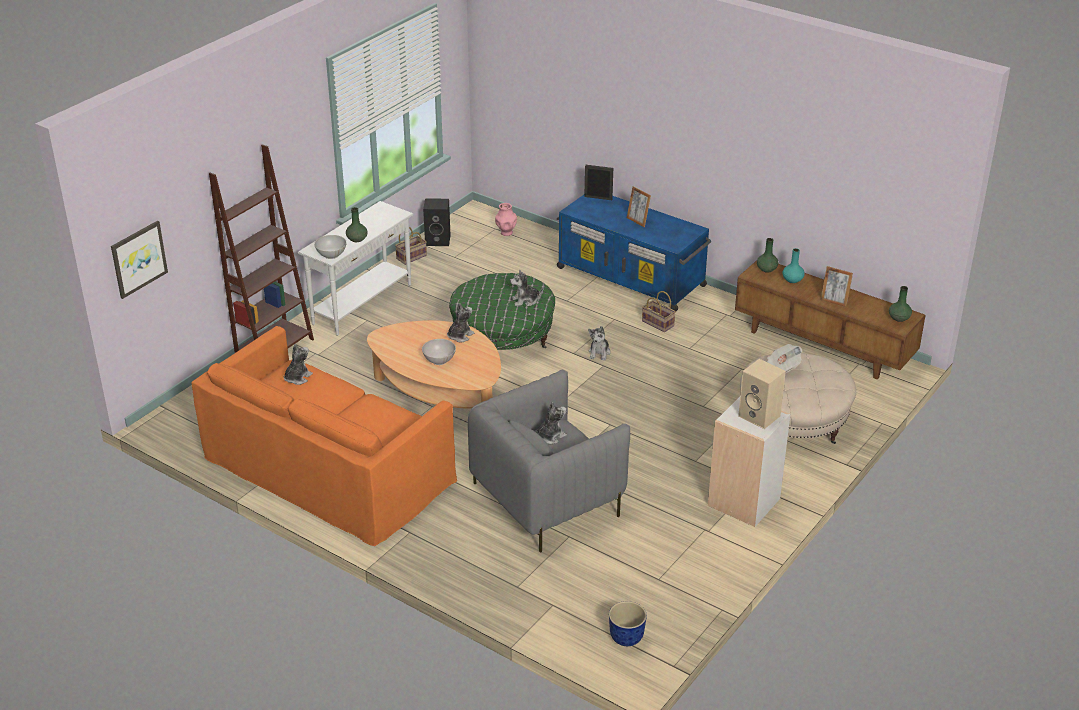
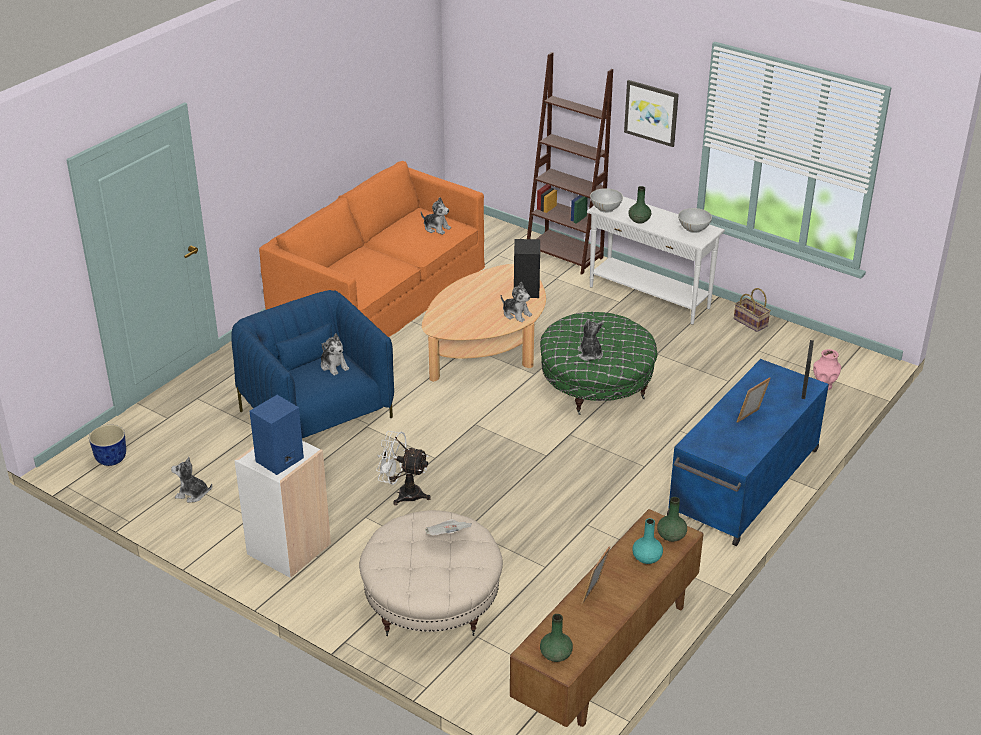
camera: 90 degrees right, 0 degrees up
(138, 259) = (477, 73): picture -> picture (651, 112)
(438, 240) = (793, 338): black speaker -> black speaker (527, 290)
(439, 360) = (472, 303): white bowl -> white bowl (694, 229)
(545, 499) = (317, 414): grey armchair -> blue armchair
(599, 353) = (571, 453): plush toy -> plush toy (192, 494)
(659, 323) = (639, 501): basket -> none
(662, 440) = (403, 494): none -> white fan
(760, 416) = (279, 460): beige speaker -> blue speaker

